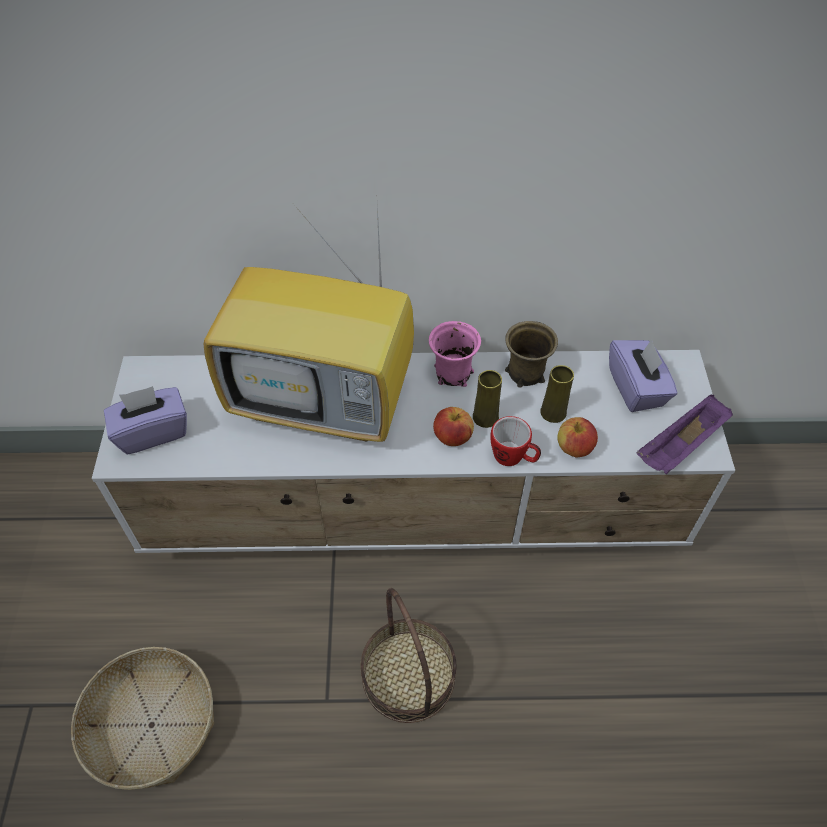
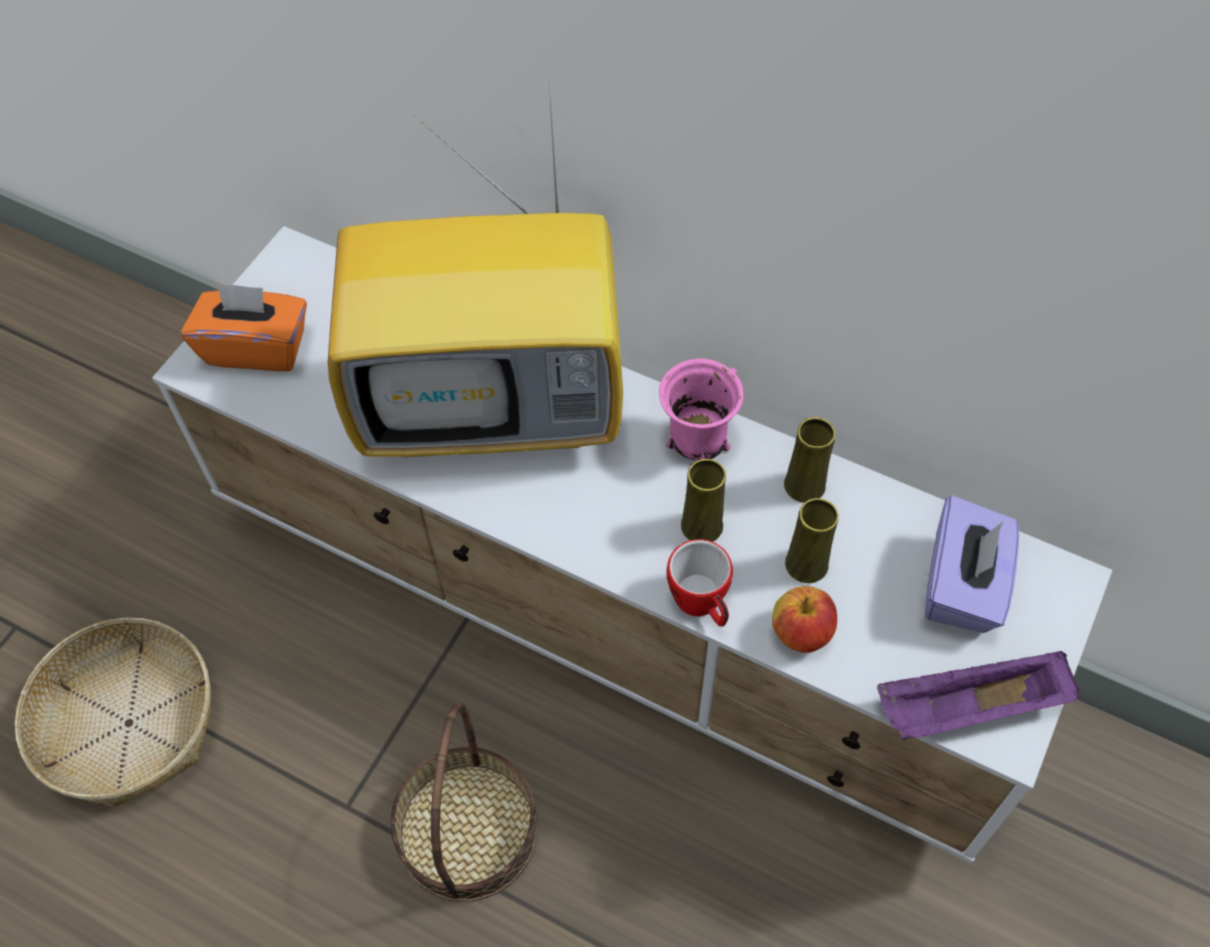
camera: 30 degrees right, 5 degrees up
(152, 432) = (257, 347): purple tissue box -> orange tissue box
(326, 402) = (497, 404): television -> television turned 45 degrees counterclockwise
(452, 437) = (635, 534): apple -> none
(525, 373) = (804, 485): brown mug -> yellow vase

